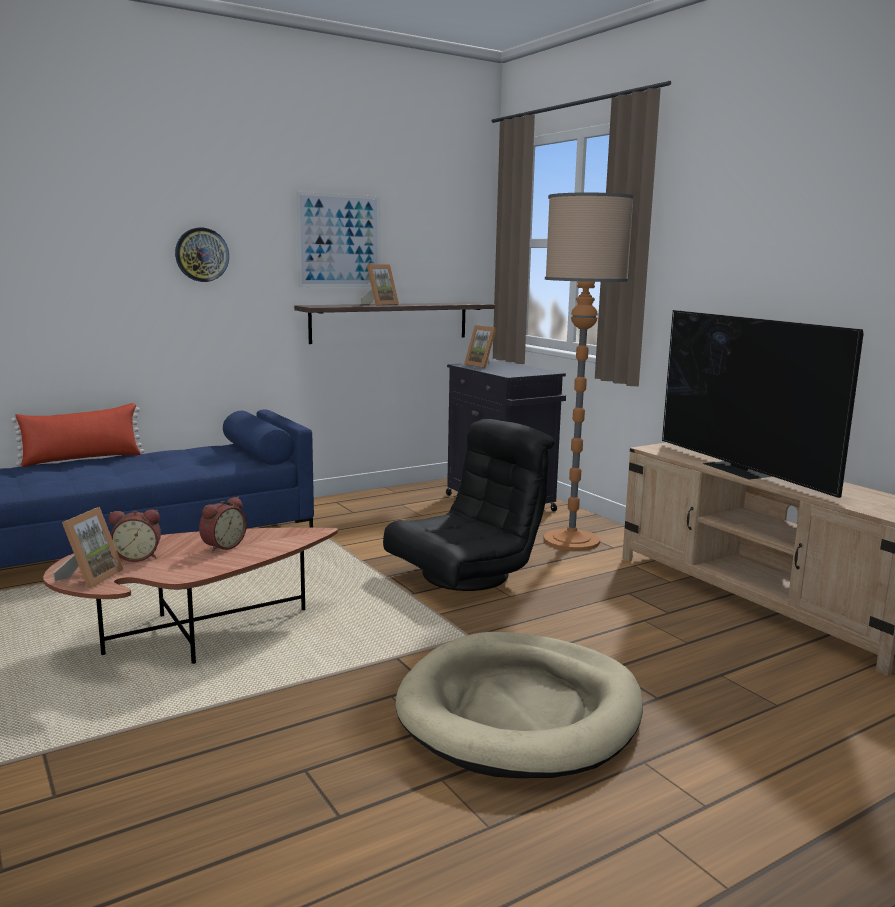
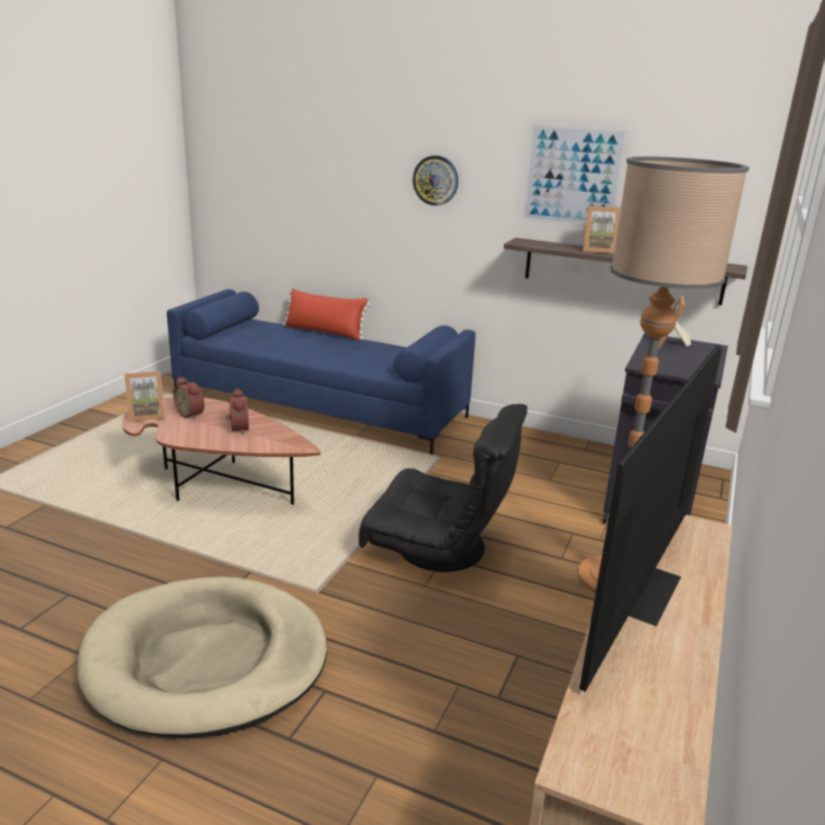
camera: 55 degrees right, 10 degrees up
(222, 546) = (237, 429): alarm clock -> alarm clock turned 105 degrees counterclockwise

